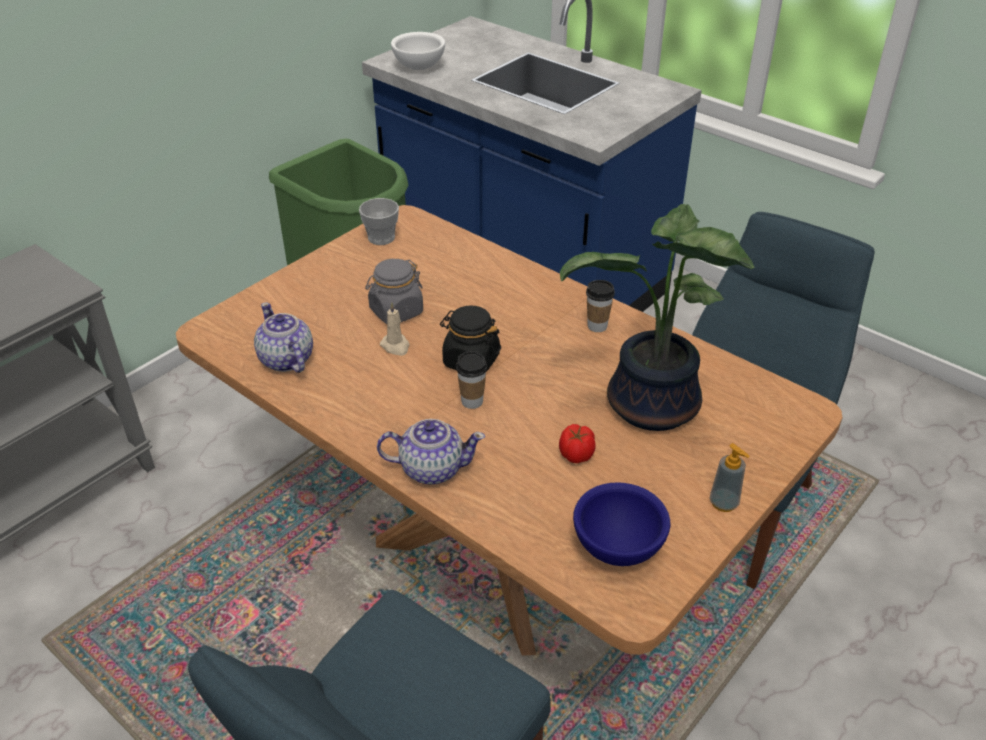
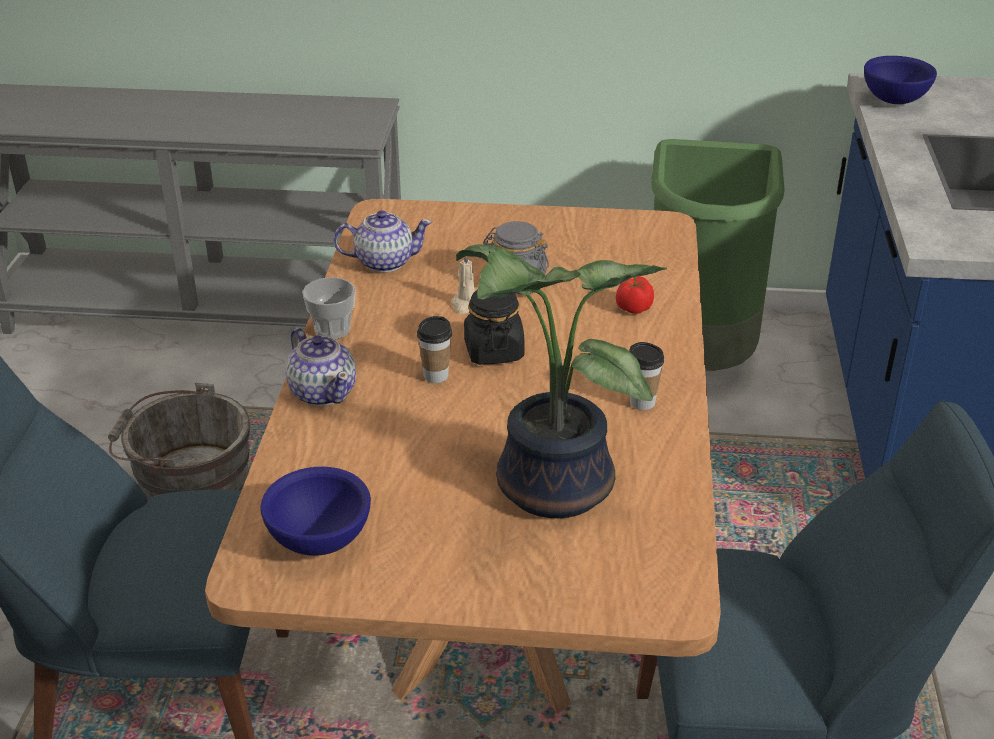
camera: 55 degrees right, 5 degrees down
(157, 680) = (188, 481): none -> grey bucket
(286, 360) = (384, 262): teapot -> teapot turned 60 degrees clockwise
(381, 238) = (616, 227): cup -> cup (332, 330)
(418, 67) = (893, 100): white bowl -> blue bowl
(576, 455) = (424, 466): tomato -> tomato (633, 308)
(724, 503) = (449, 590): soap dispenser -> none

